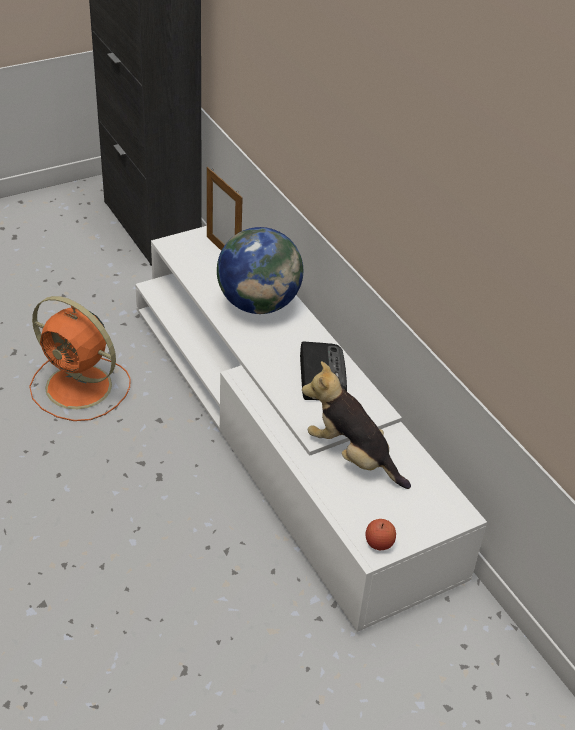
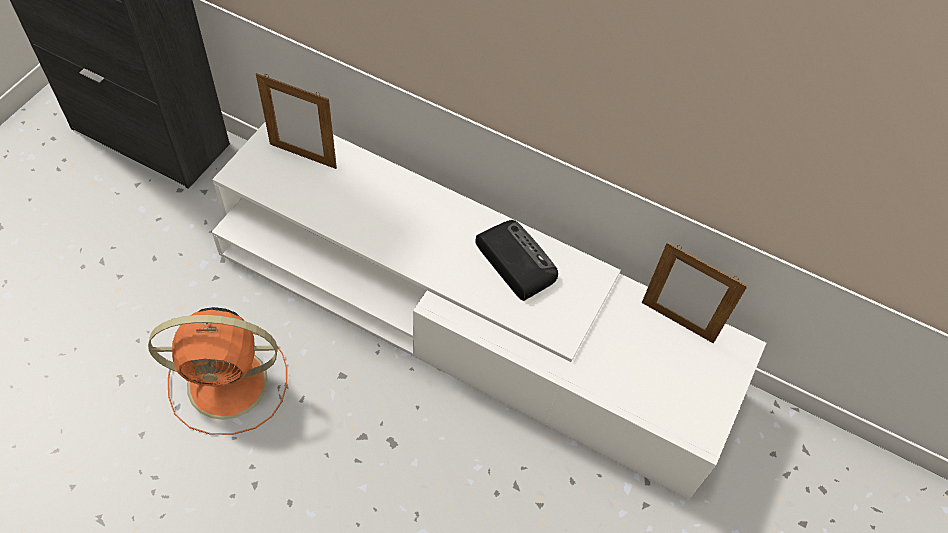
camera: 35 degrees left, 15 degrees up
(258, 304) = (390, 205): globe -> none
(352, 456) = (608, 339): plush toy -> none
(379, 543) = (701, 424): apple -> none
(420, 472) = (677, 322): none -> picture frame

